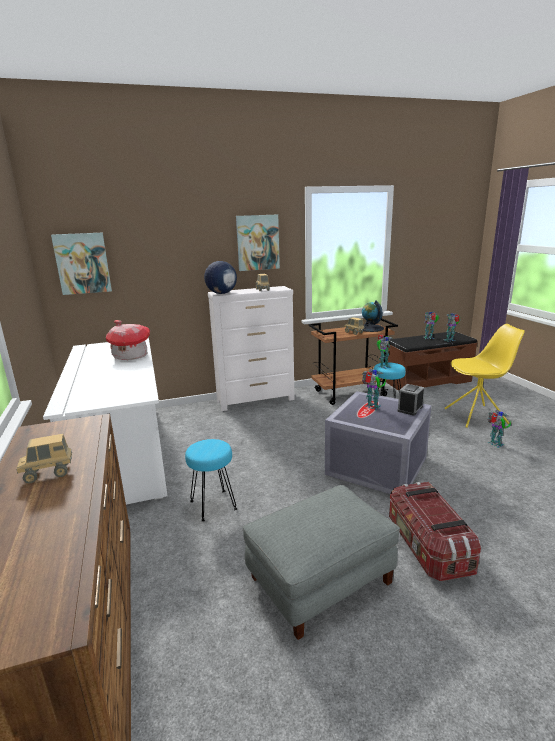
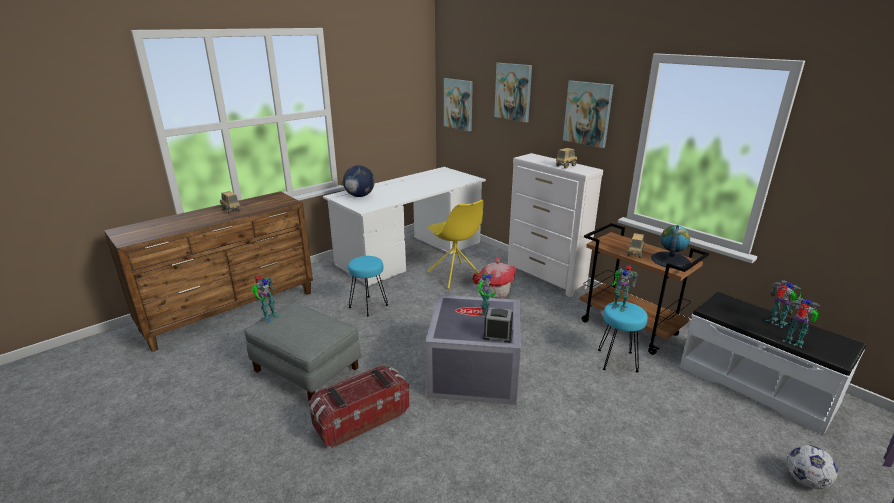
camera: 65 degrees right, 5 degrees up
(130, 356) = (436, 185): toy house -> toy house (497, 291)
(168, 236) = (513, 92): none -> picture
(221, 293) = (528, 157): globe -> globe (359, 196)
(426, 381) = (755, 385): brown bench -> white bench
(477, 416) = (678, 445): yellow chair -> yellow chair (455, 276)
(495, 444) = (600, 466): toy robot -> toy robot (268, 316)
(505, 396) = (805, 481): none -> football

